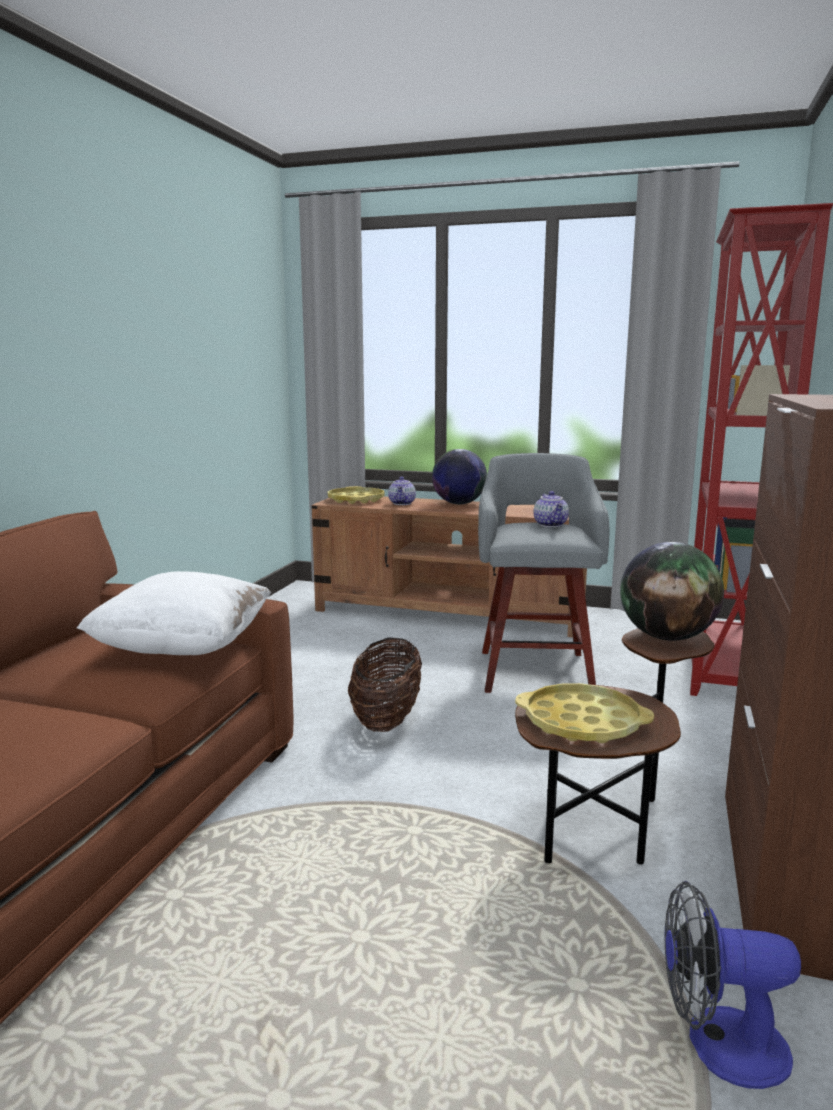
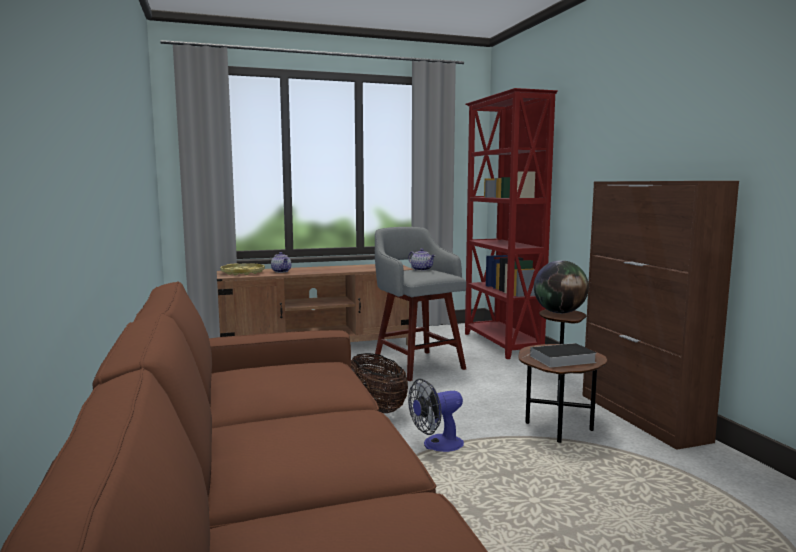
camera: 35 degrees left, 5 degrees down
(184, 649) = (316, 369): white pillow -> none
(459, 503) = (319, 268): globe -> none
(582, 722) = (561, 359): yellow tray -> book
(718, 1045) = (706, 478): fan -> fan (437, 446)

